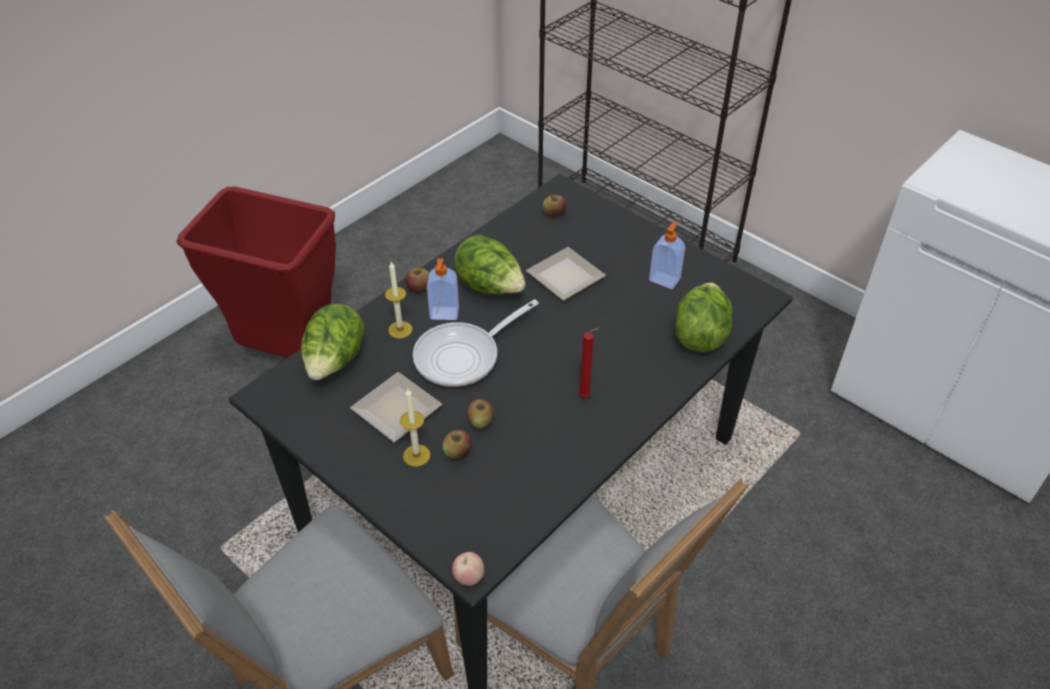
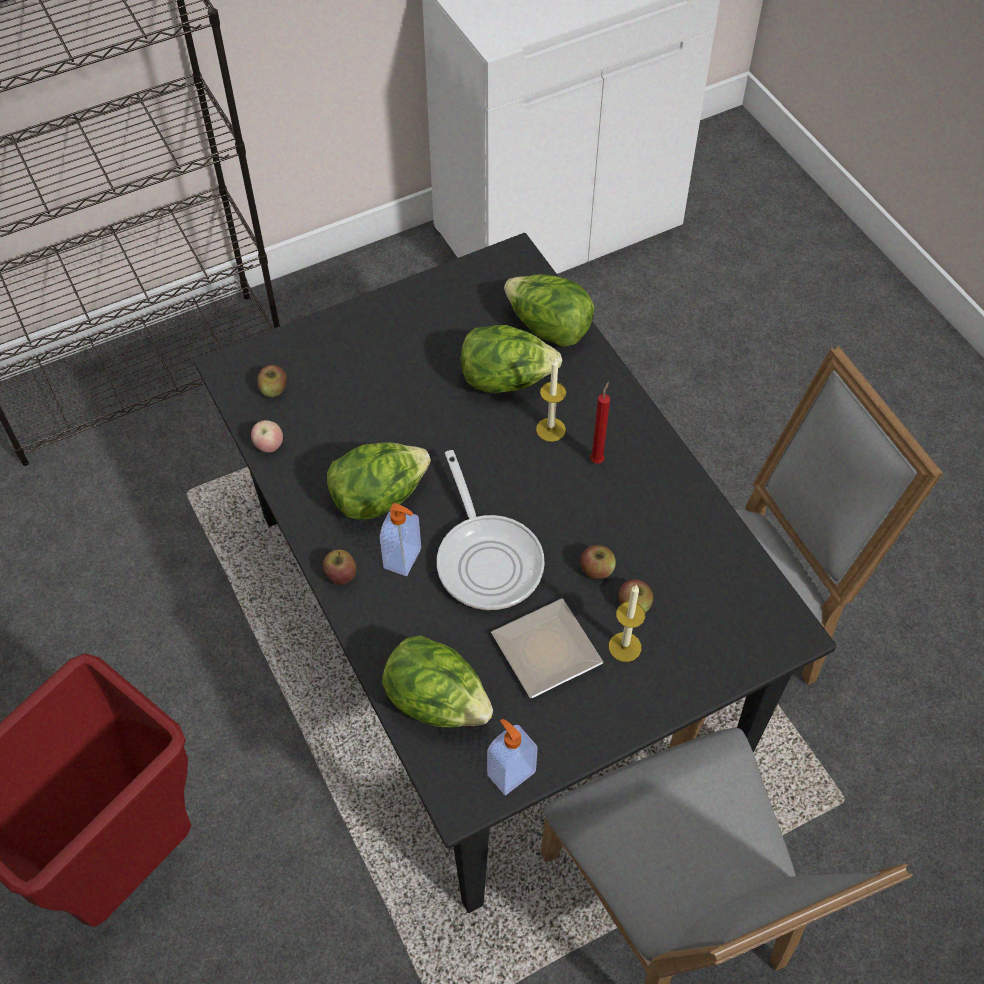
camera: 70 degrees left, 10 degrees up
(400, 329) = (410, 614): candle -> candle (550, 429)
(469, 577) = (804, 638): apple -> apple (269, 446)
(565, 275) = (394, 415): plate -> none
(633, 324) = (506, 380): none -> lettuce
(665, 279) = (448, 326): soap dispenser -> soap dispenser (510, 772)

